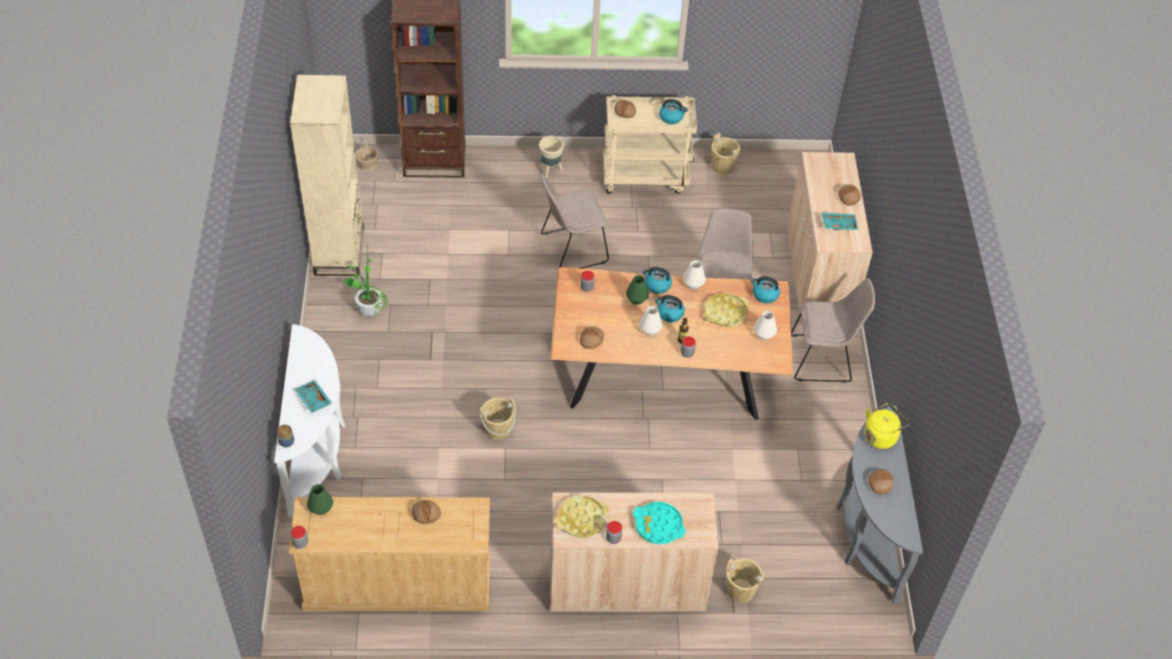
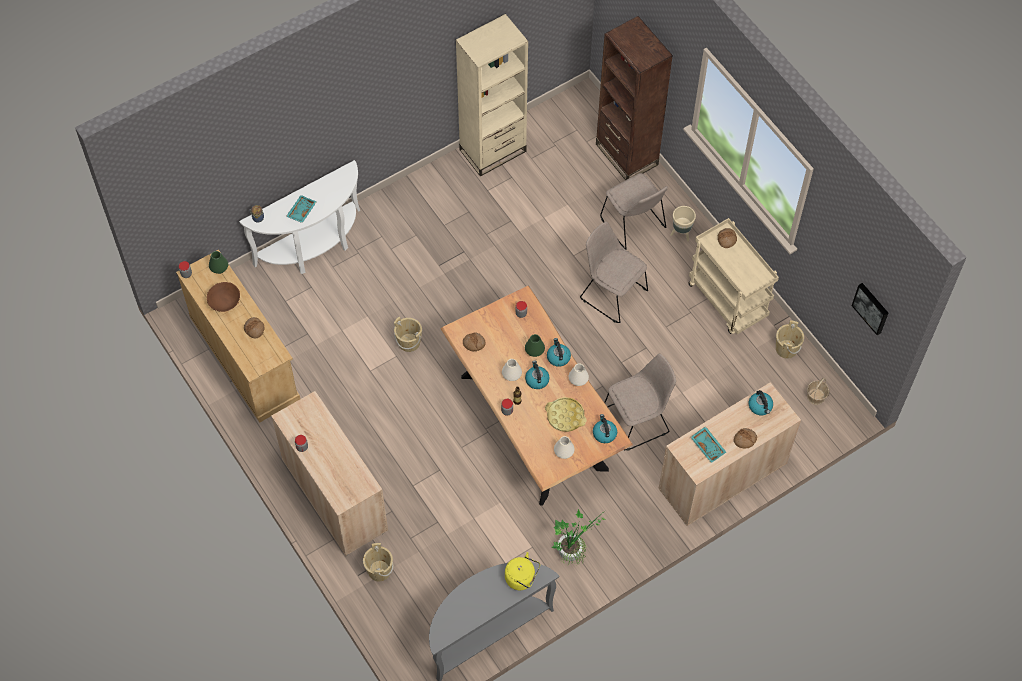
camera: 60 degrees right, 10 degrees up
(367, 164) = (589, 115): basket -> basket (816, 396)
(368, 524) = (224, 302): none -> brown bowl
(369, 307) = (456, 200): potted plant -> potted plant (572, 549)
(581, 519) = (304, 419): yellow tray -> none
(658, 525) = (331, 469): turquoise tray -> none
(671, 117) = (747, 274): kettle -> kettle (760, 406)
(807, 30) = (871, 308): none -> picture
(823, 358) = (635, 522): beige chair -> beige chair (634, 225)
(880, 483) = (476, 597): bread -> none

